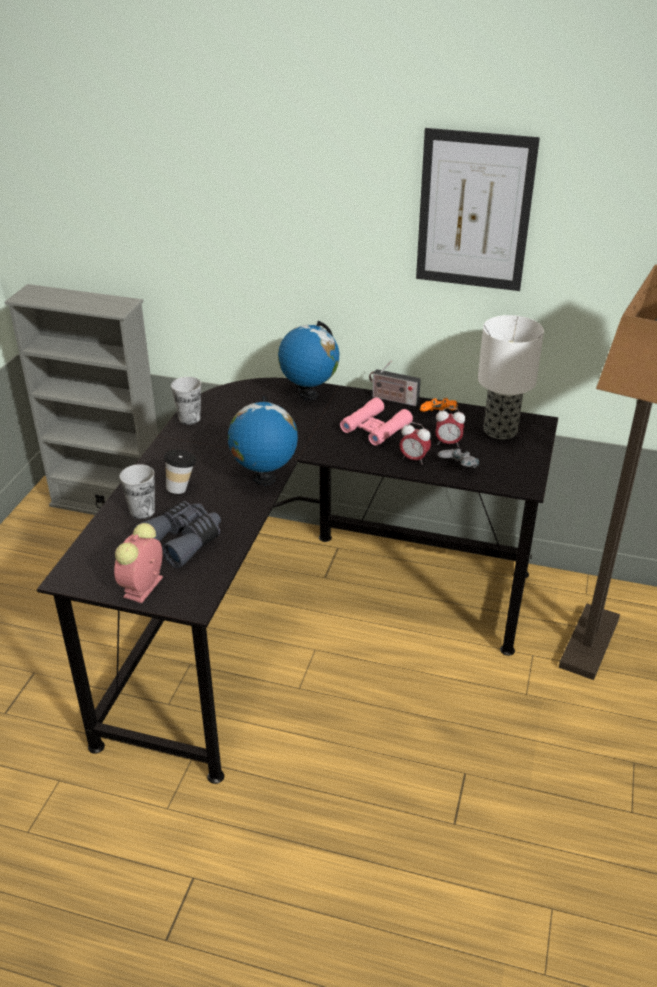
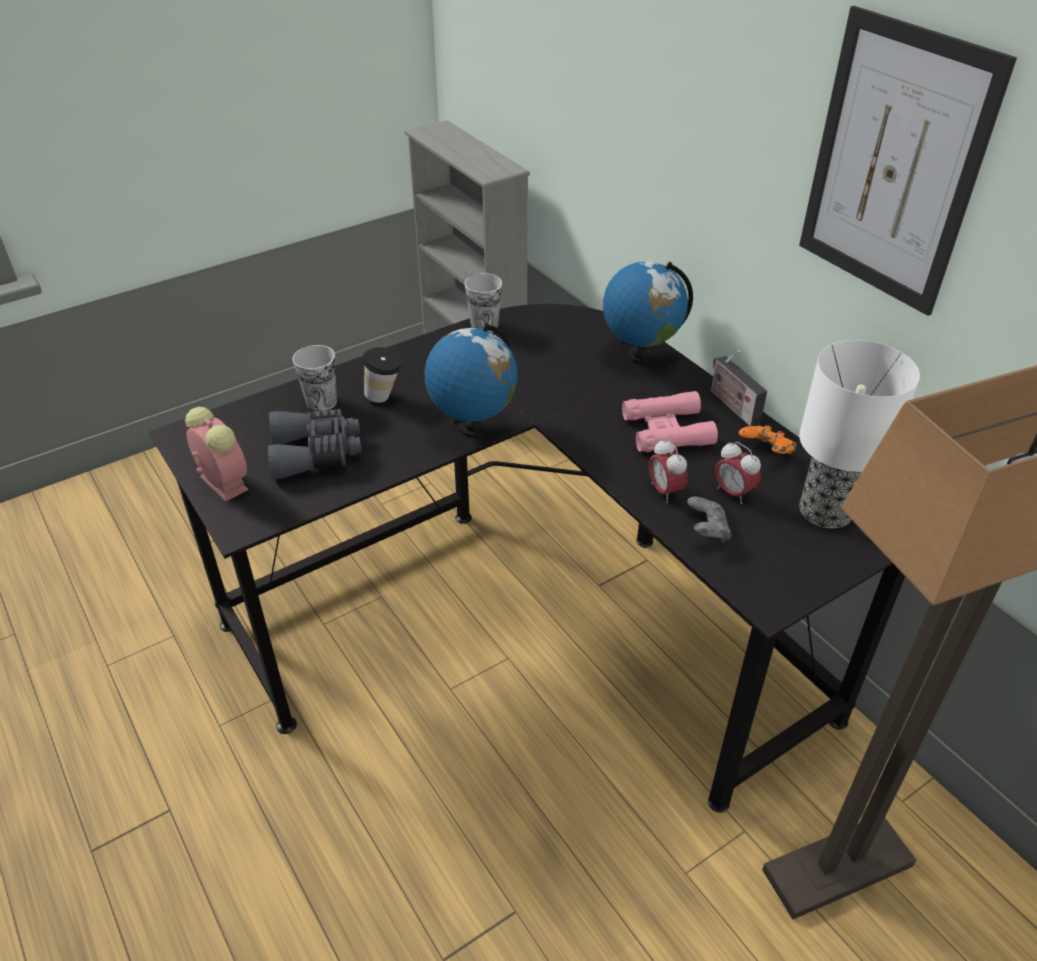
camera: 40 degrees right, 5 degrees up
(142, 588) = (222, 482): alarm clock -> alarm clock turned 75 degrees clockwise

